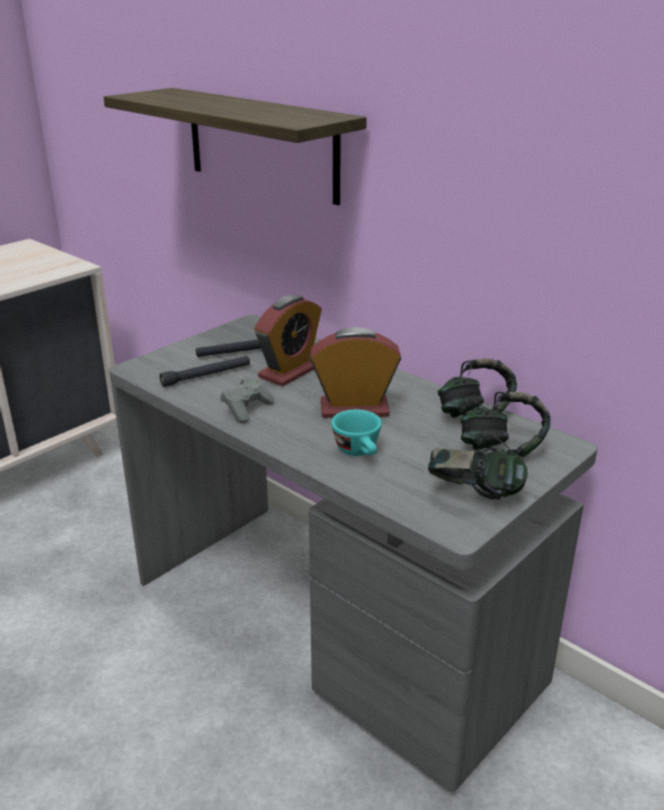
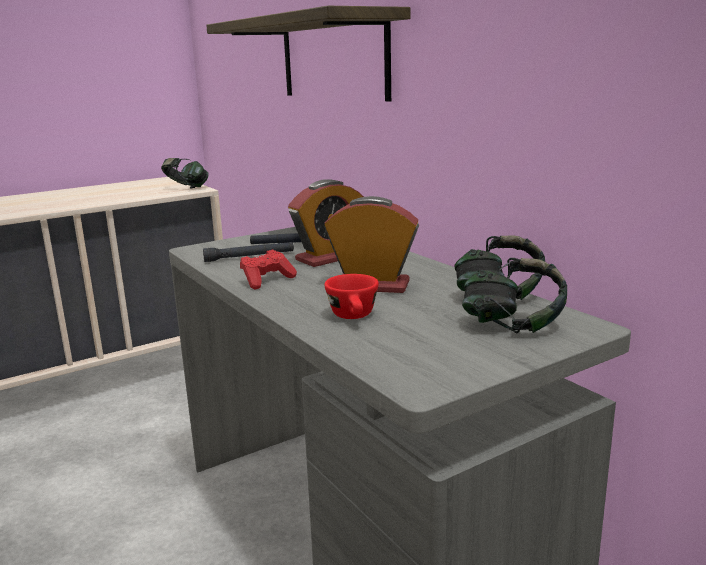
camera: 15 degrees right, 10 degrees down
(246, 409) = (267, 280): grey game controller -> red game controller
(359, 452) = (354, 317): turquoise cup -> red cup
(474, 497) = (457, 362): headphones -> headphones (186, 188)

